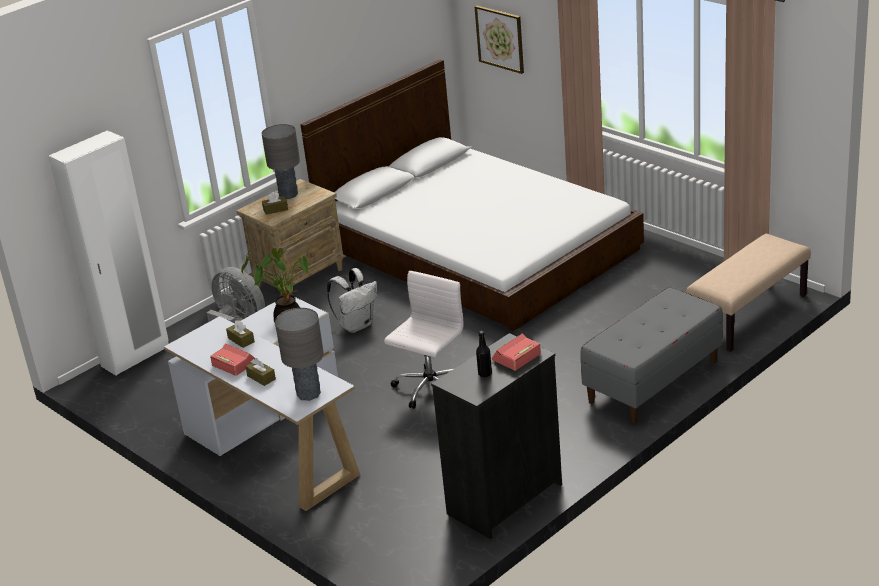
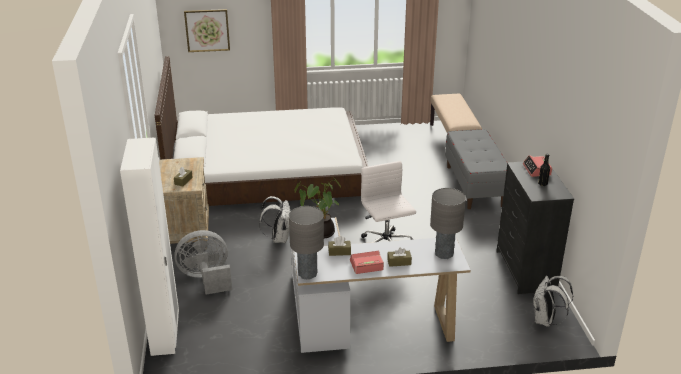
camera: 55 degrees left, 0 degrees up
(288, 195) = (173, 170): grey table lamp -> grey table lamp (307, 274)
(416, 555) = (545, 320): none -> white backpack

